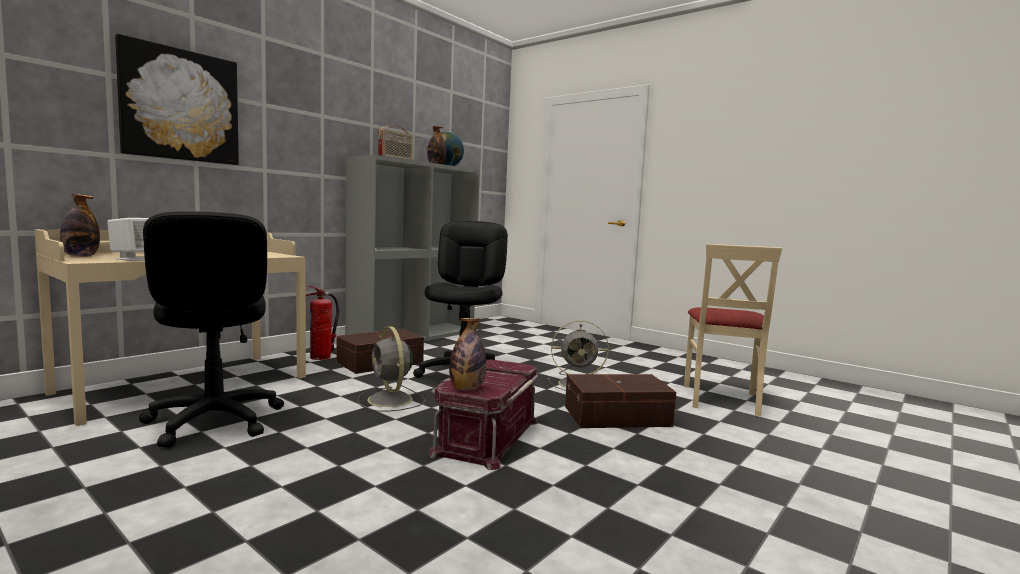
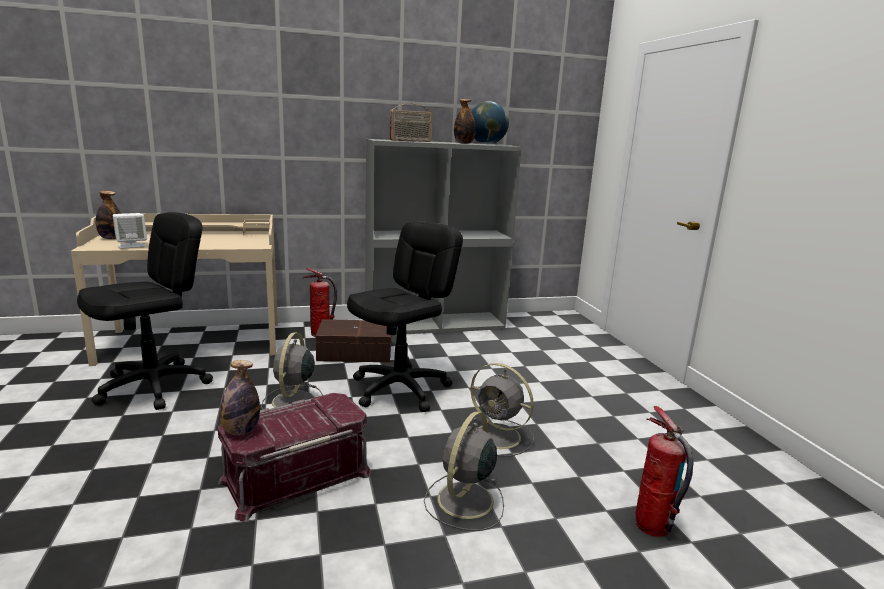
camera: 35 degrees right, 10 degrees up
(180, 105) = (202, 105): picture -> none
(214, 421) = (154, 386): black office chair -> black office chair turned 150 degrees counterclockwise
(618, 416) = (464, 501): brown storage box -> grey fan
(721, 399) = (651, 526): beige chair -> fire extinguisher

